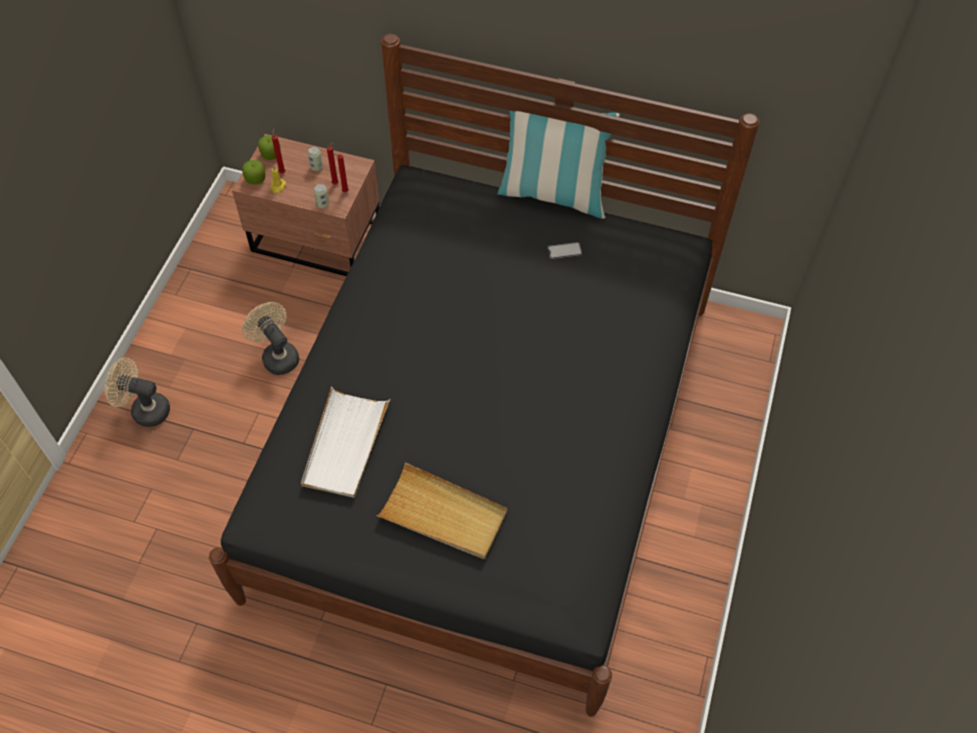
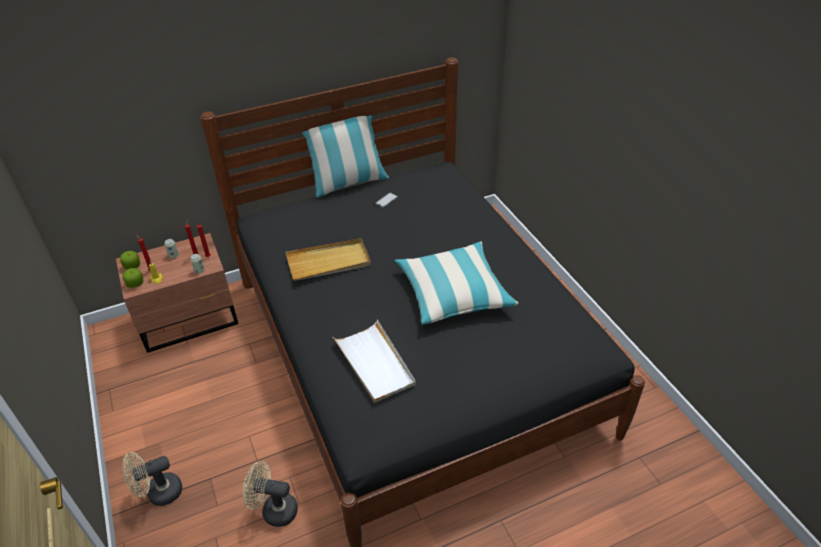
camera: 40 degrees left, 15 degrees down
(277, 355) = (228, 396): beige fan -> beige fan (274, 510)
(443, 514) = (476, 356): beige tray -> beige tray (329, 262)
(502, 424) = (453, 293): none -> pillow

